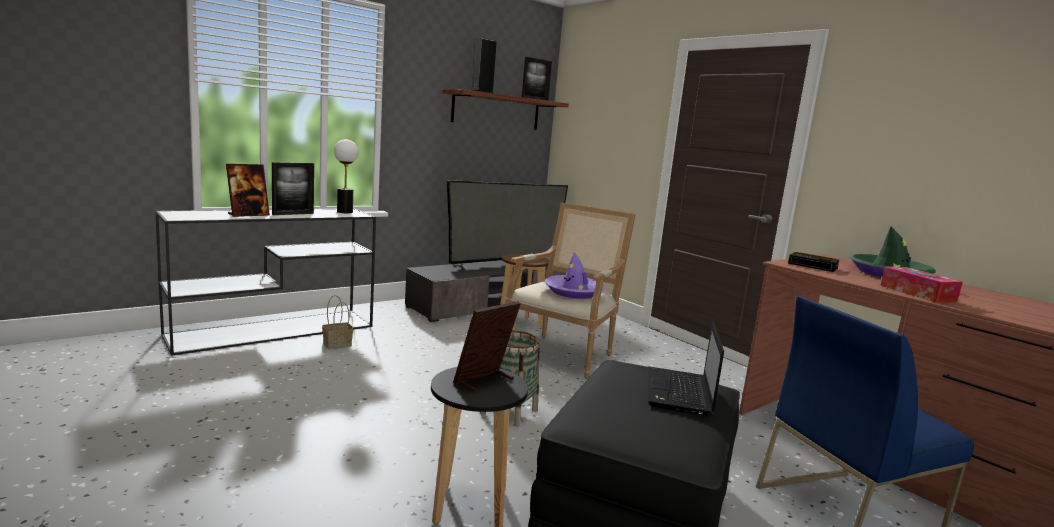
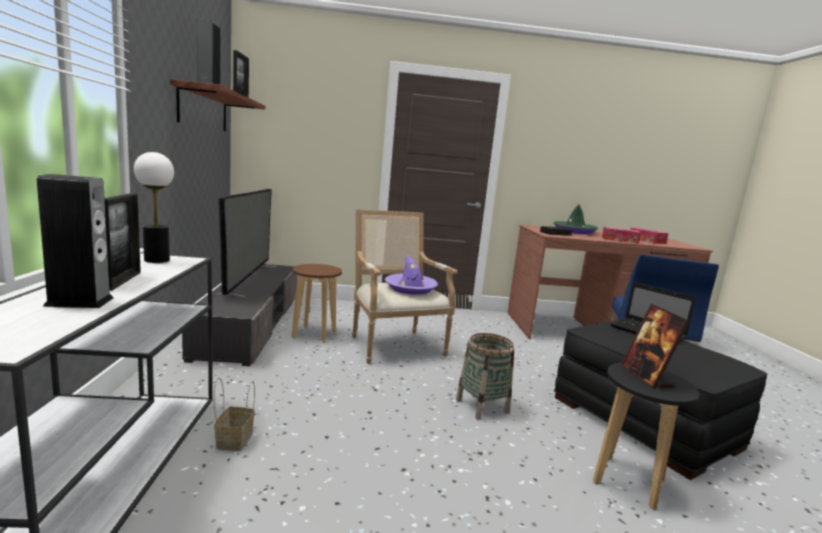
camera: 55 degrees left, 0 degrees up
(248, 215) = (79, 302): picture frame -> speaker
(1010, 309) = (646, 240): none -> tissue box

